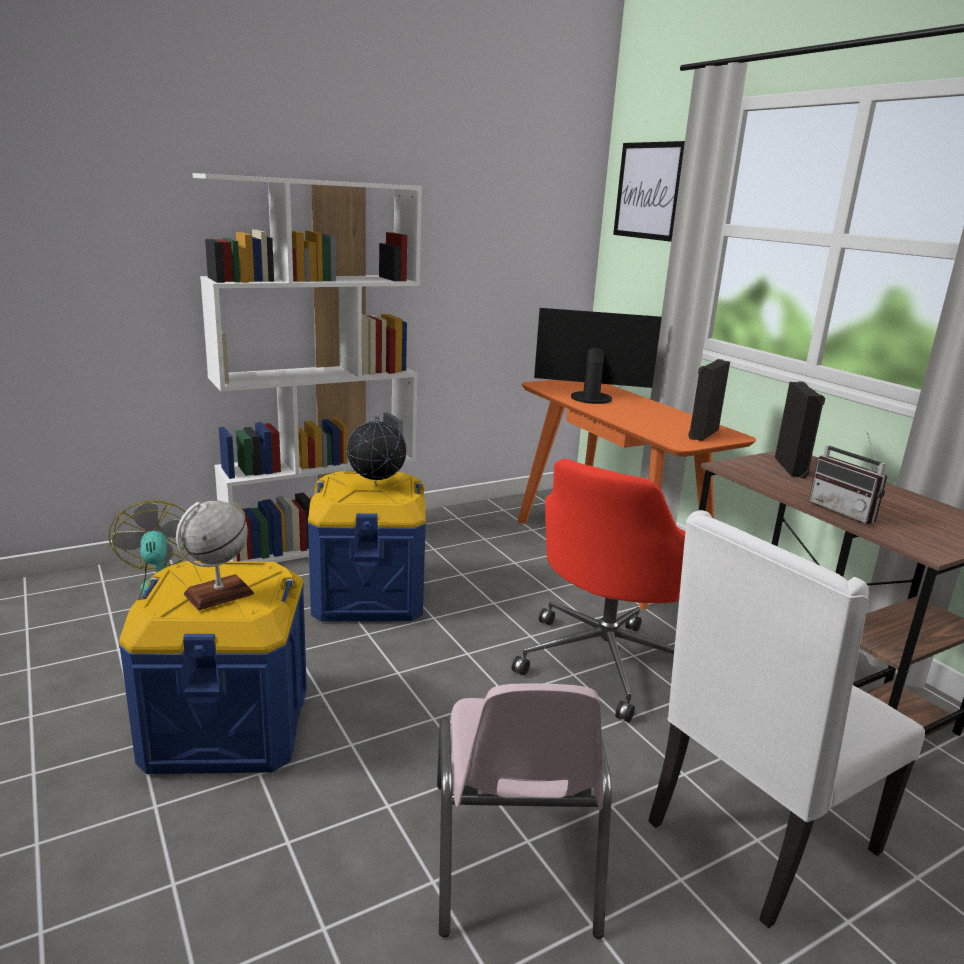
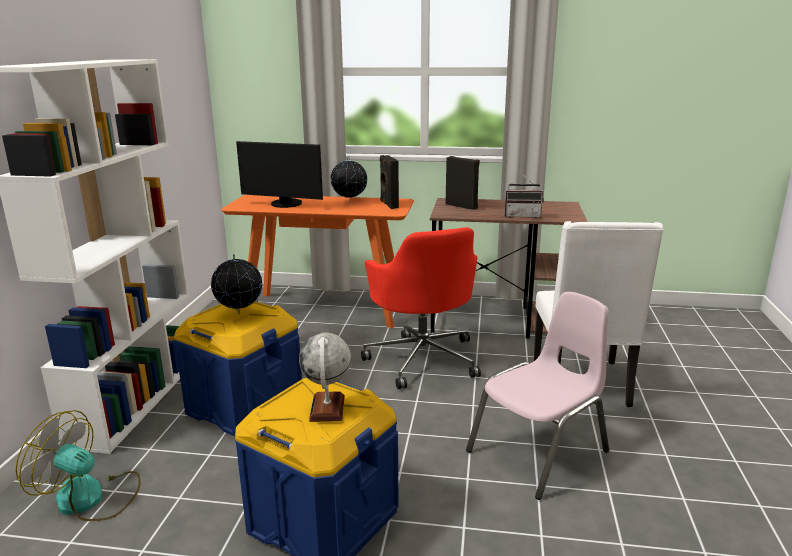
camera: 50 degrees left, 0 degrees up
(513, 855) = (539, 452): pink chair -> pink chair turned 75 degrees counterclockwise
(591, 397) = (285, 204): monitor -> monitor turned 120 degrees counterclockwise
(649, 191) = (257, 47): picture -> none
(665, 416) = (349, 202): none -> globe

